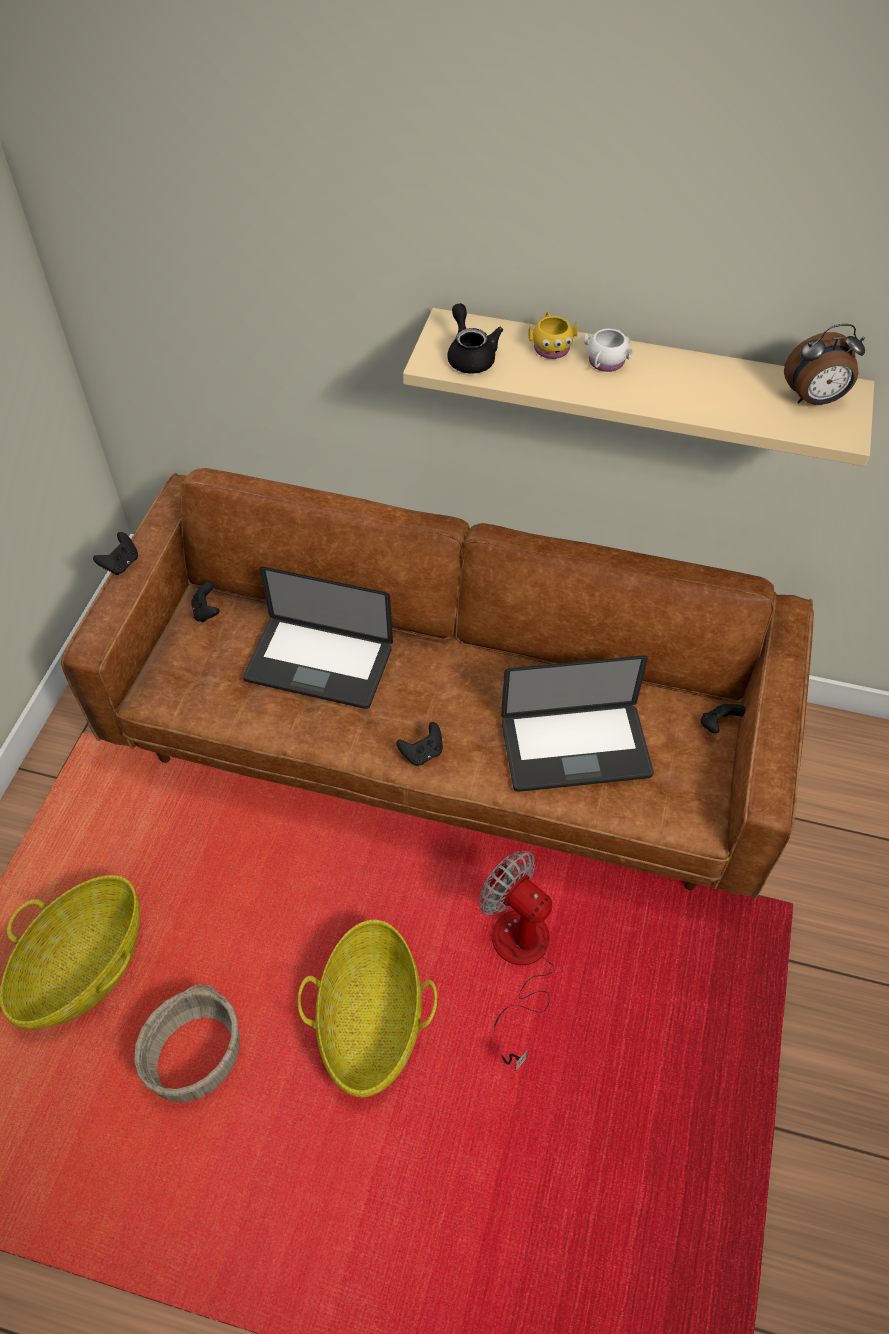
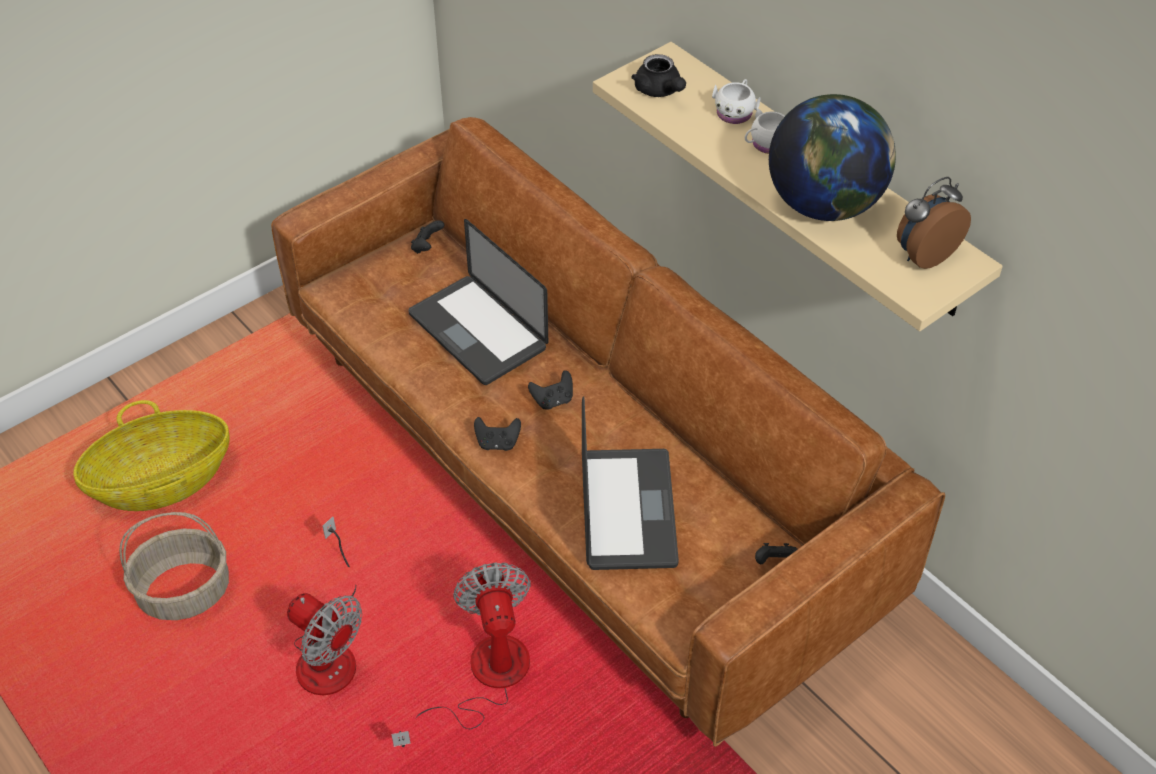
camera: 35 degrees right, 5 degrees down
(121, 564) = (372, 170): black game controller -> black game controller (553, 400)
(371, 1021) = (329, 649): basket -> fan
(470, 356) = (659, 91): black teapot -> black teapot turned 135 degrees clockwise
(550, 346) = (735, 112): yellow mug -> white mug
(575, 749) = (628, 510): laptop -> laptop turned 120 degrees counterclockwise
(701, 394) = (824, 204): none -> globe
(814, 400) = (923, 255): alarm clock -> alarm clock turned 120 degrees clockwise

